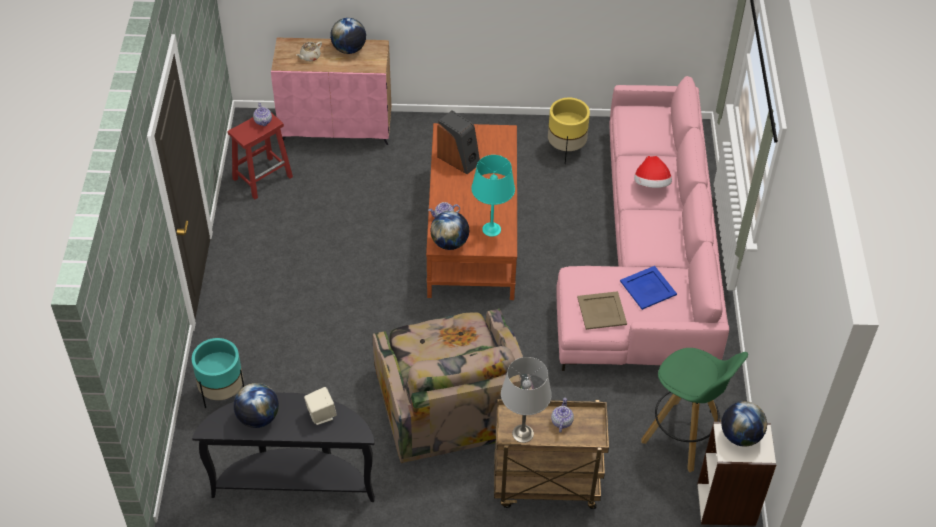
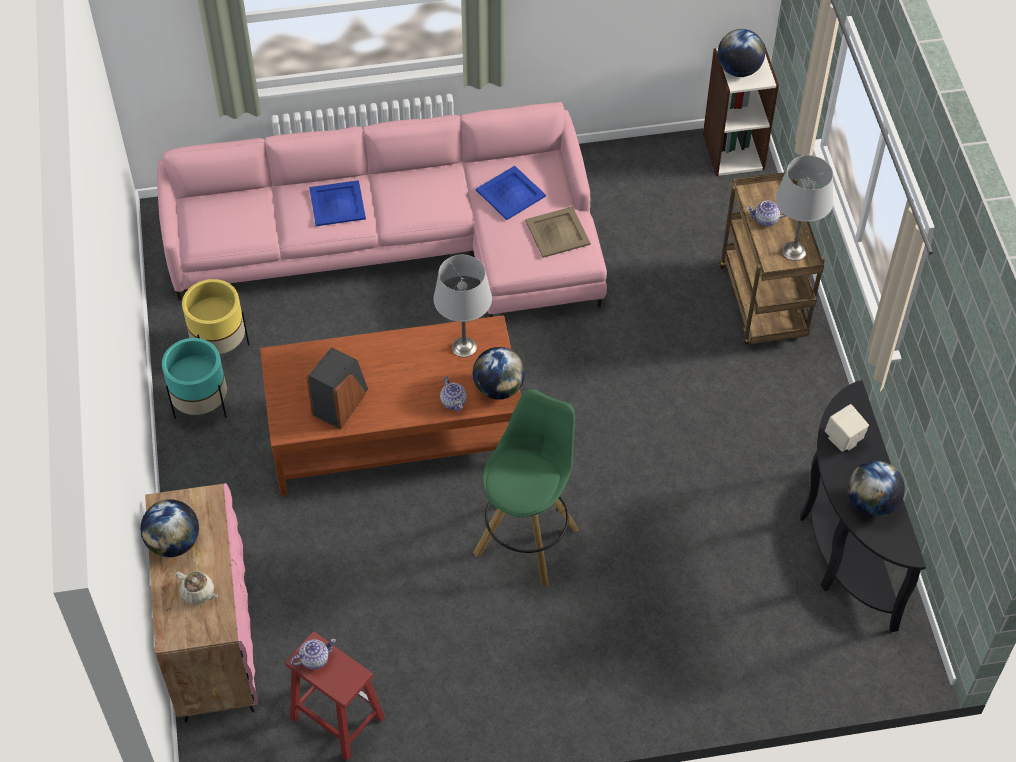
camera: 100 degrees left, 5 degrees up
(222, 393) = (741, 662): turquoise planter -> turquoise planter (201, 405)
(449, 401) = (678, 410): armchair -> none
(492, 229) = (464, 347): turquoise table lamp -> grey table lamp
(651, 184) = (337, 203): hat -> blue tray
(684, 437) = (659, 190): green stool -> green stool (527, 539)

